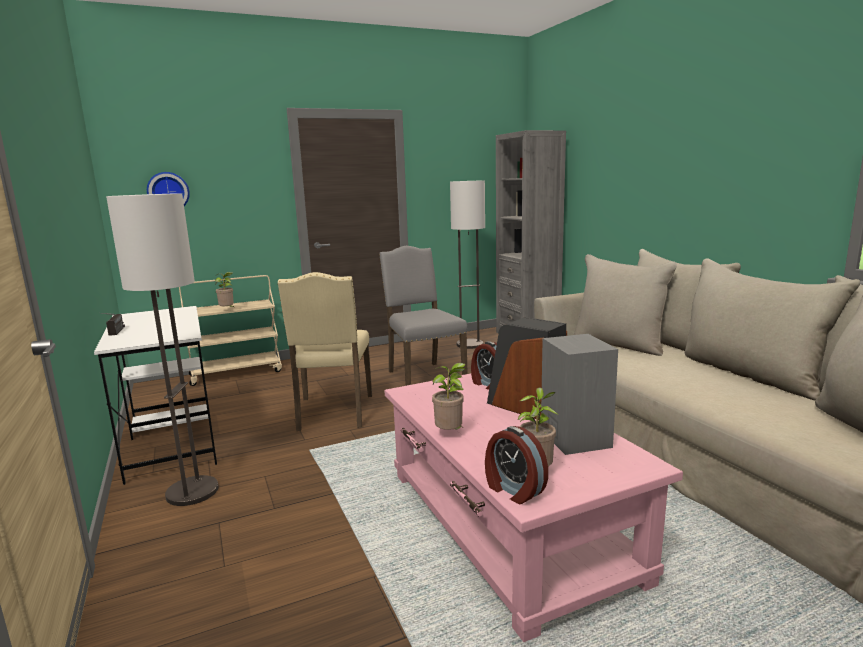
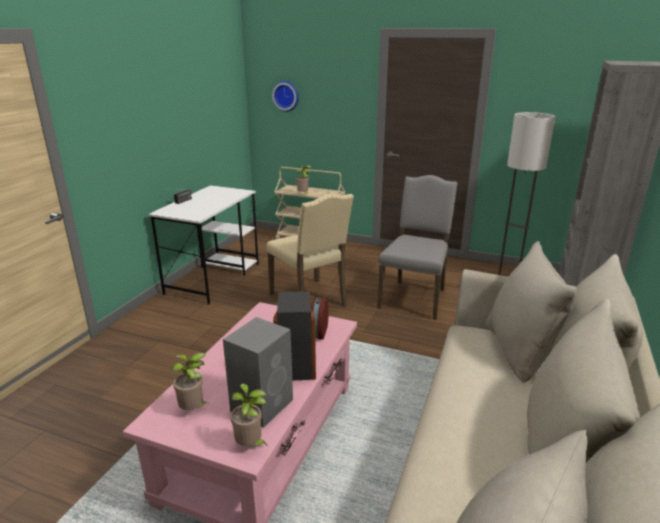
camera: 45 degrees right, 10 degrees up
(193, 492) = (176, 316): floor lamp -> none
(333, 413) = (310, 300): beige chair -> beige chair turned 75 degrees counterclockwise
(450, 434) = (216, 355): potted plant -> potted plant (250, 445)
(513, 490) = (160, 411): alarm clock -> none

